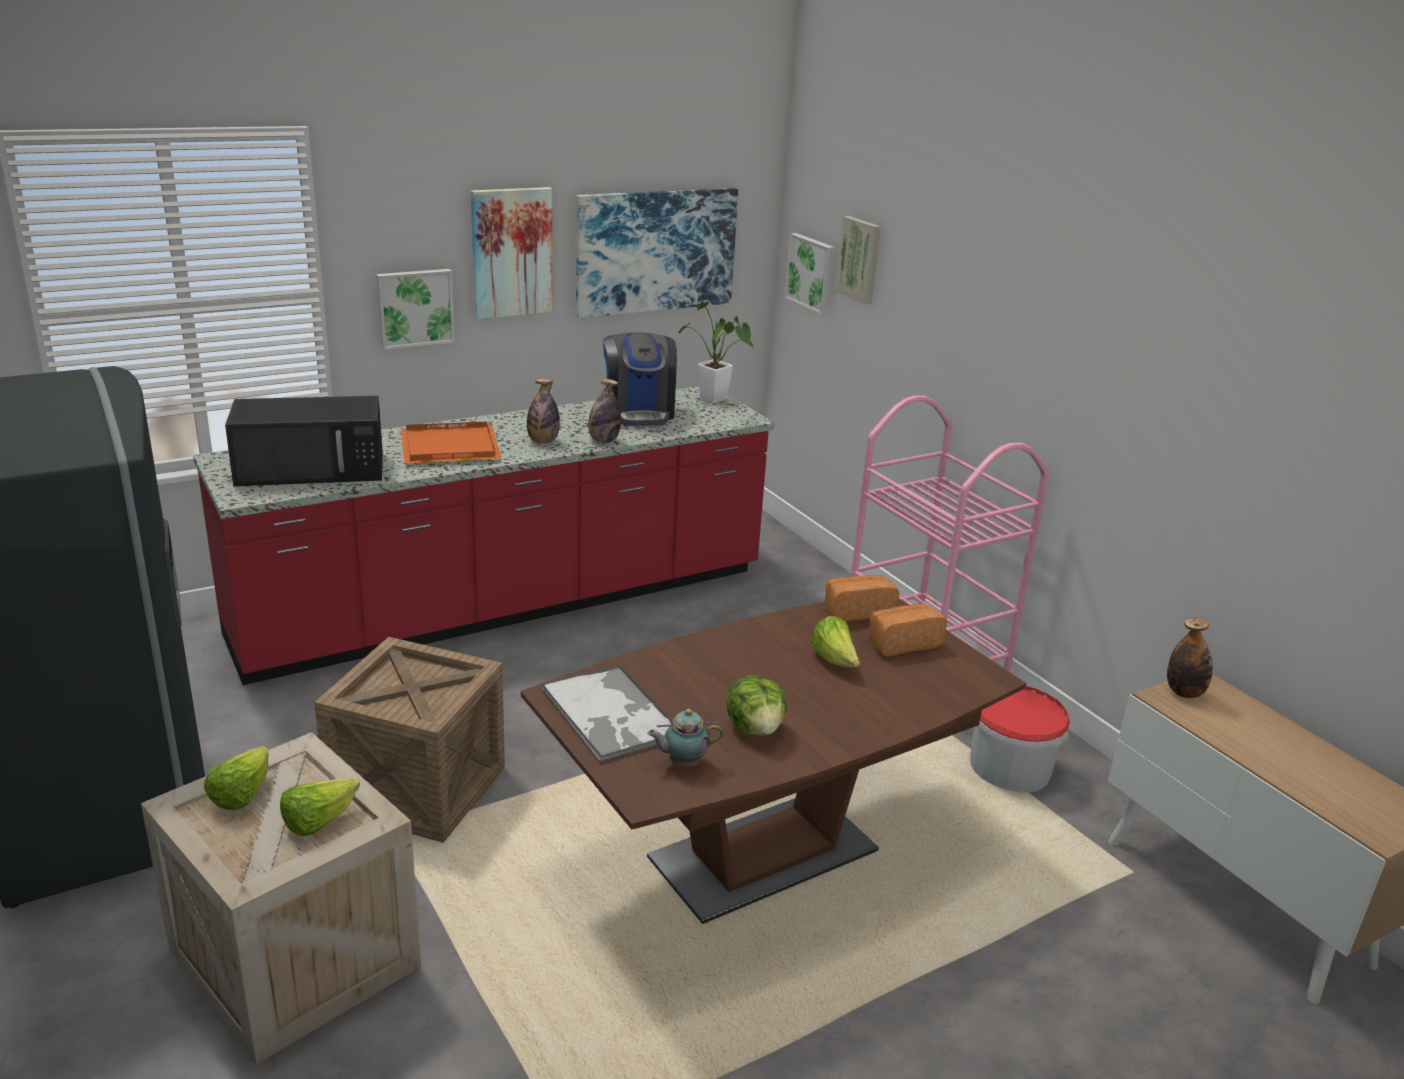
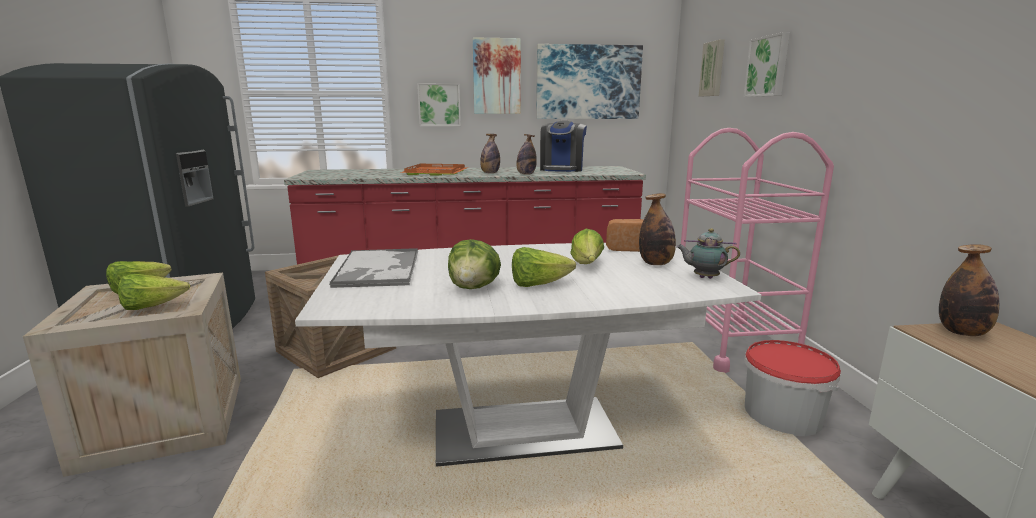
camera: 25 degrees right, 10 degrees down
(313, 468) = (354, 173): black microwave -> none
(683, 763) = (389, 296): teapot -> teapot (703, 278)
(717, 401) = (616, 169): potted plant -> none
(763, 855) = (524, 431): brown dining table -> white dining table
(812, 272) = (688, 93): picture -> picture (768, 66)
(815, 710) = (538, 285): none -> lettuce
(901, 643) = (656, 264): bread -> bottle

